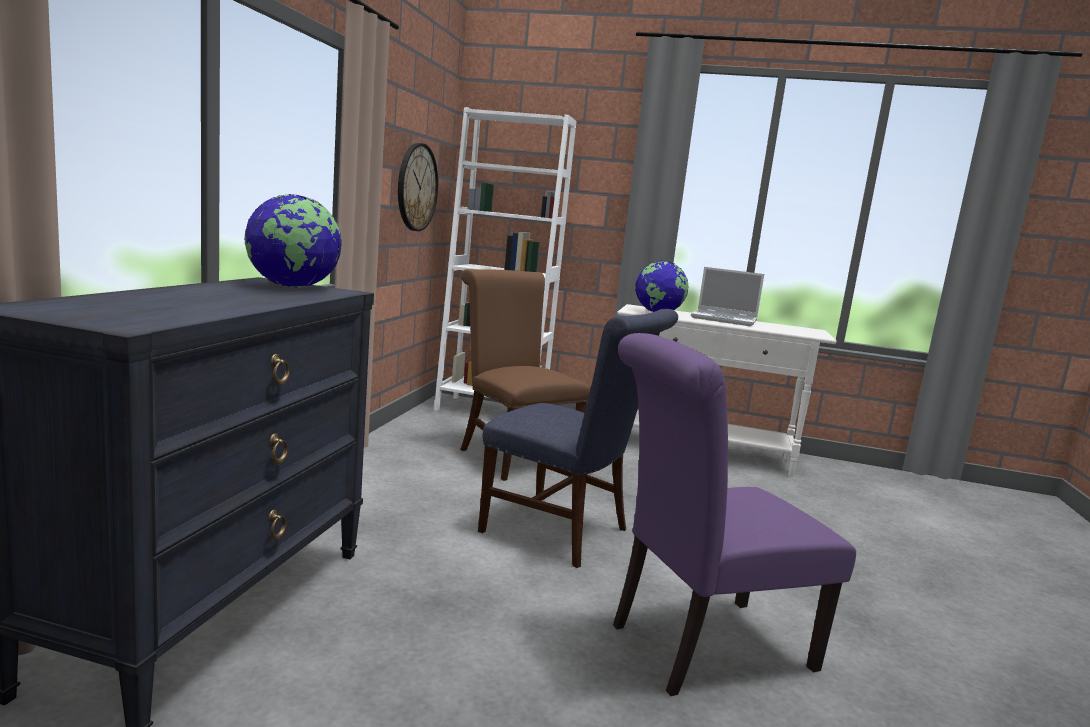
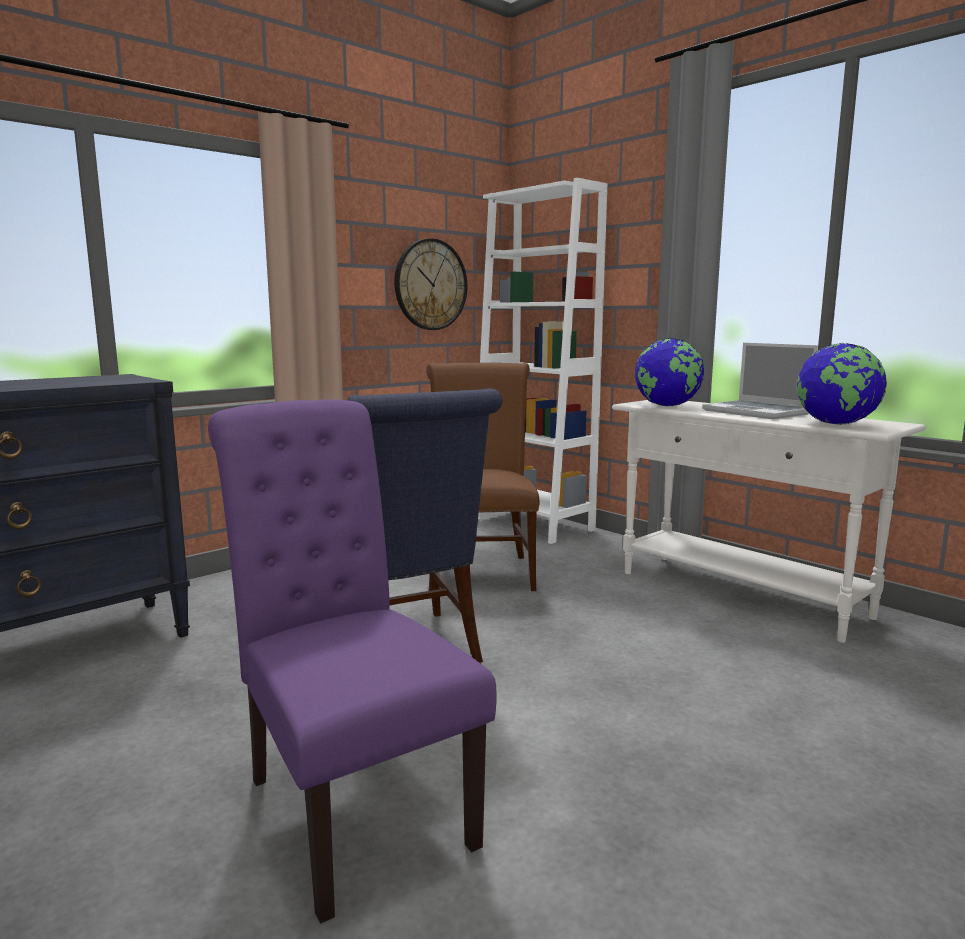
camera: 35 degrees right, 0 degrees up
(293, 287) = (112, 379): globe -> globe (836, 424)
(700, 647) = (350, 803): purple chair -> purple chair turned 45 degrees clockwise

